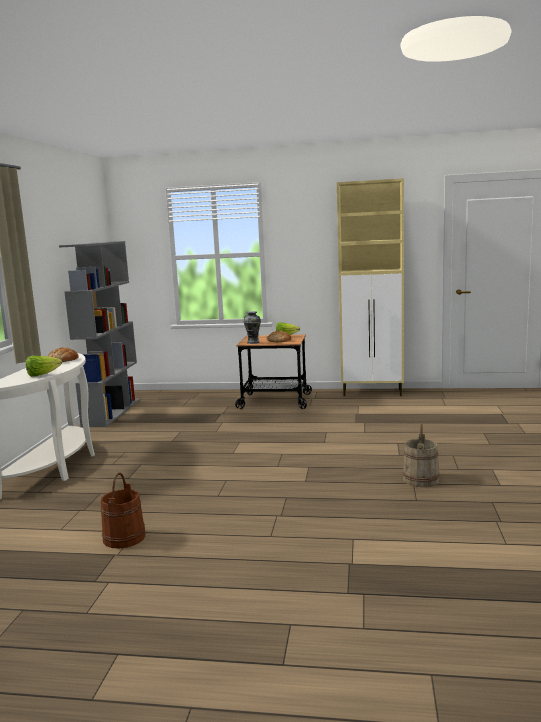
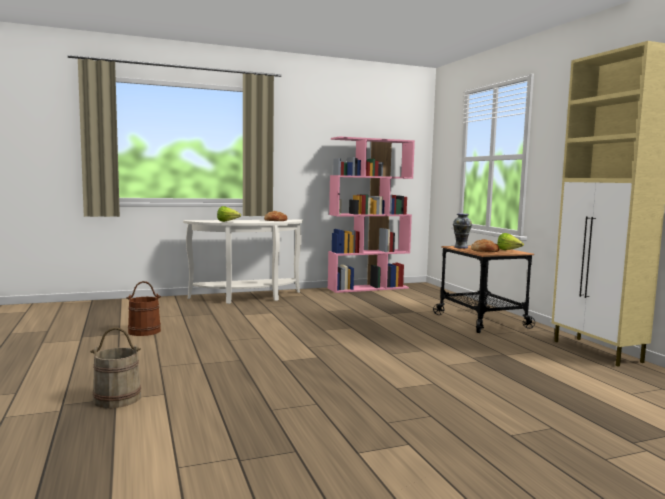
camera: 60 degrees right, 5 degrees down
(112, 412) = (368, 288): grey bookcase -> pink bookcase
(421, 479) = (331, 406): beige bucket -> beige bucket (117, 399)

